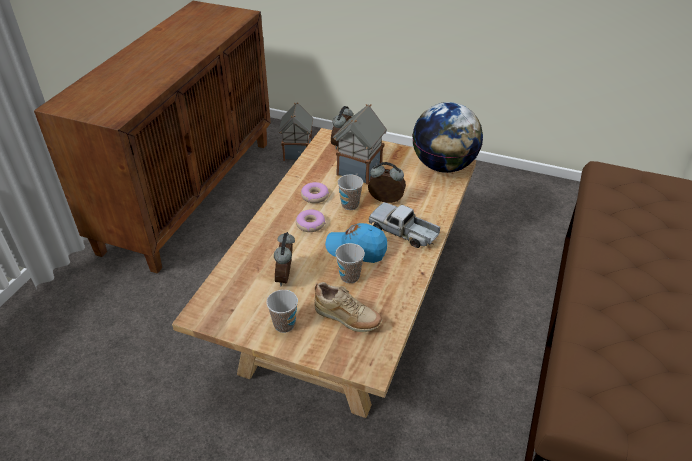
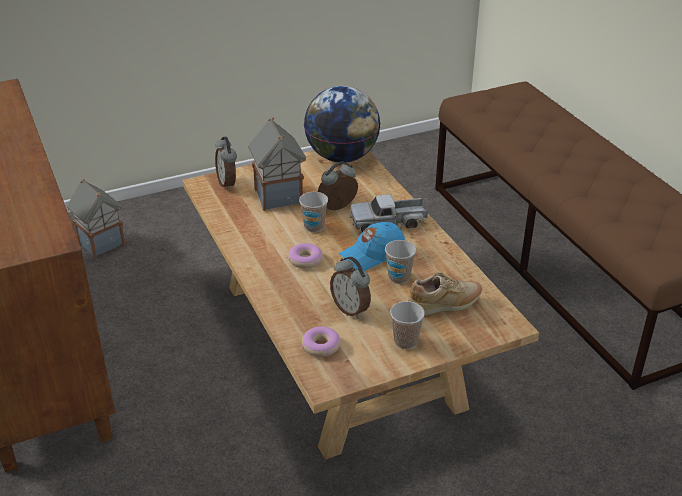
camera: 45 degrees left, 5 degrees down
(315, 196) = (272, 237): donut -> donut (321, 346)

